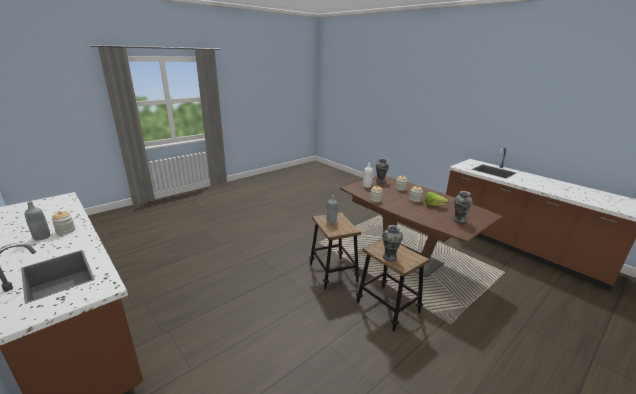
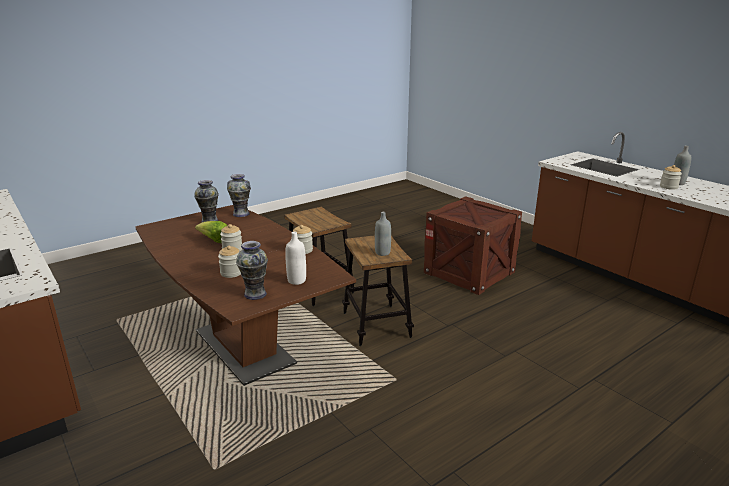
camera: 175 degrees left, 0 degrees up
(247, 337) = (469, 272): none -> crate
(389, 257) = (325, 217): vase -> vase (241, 214)

